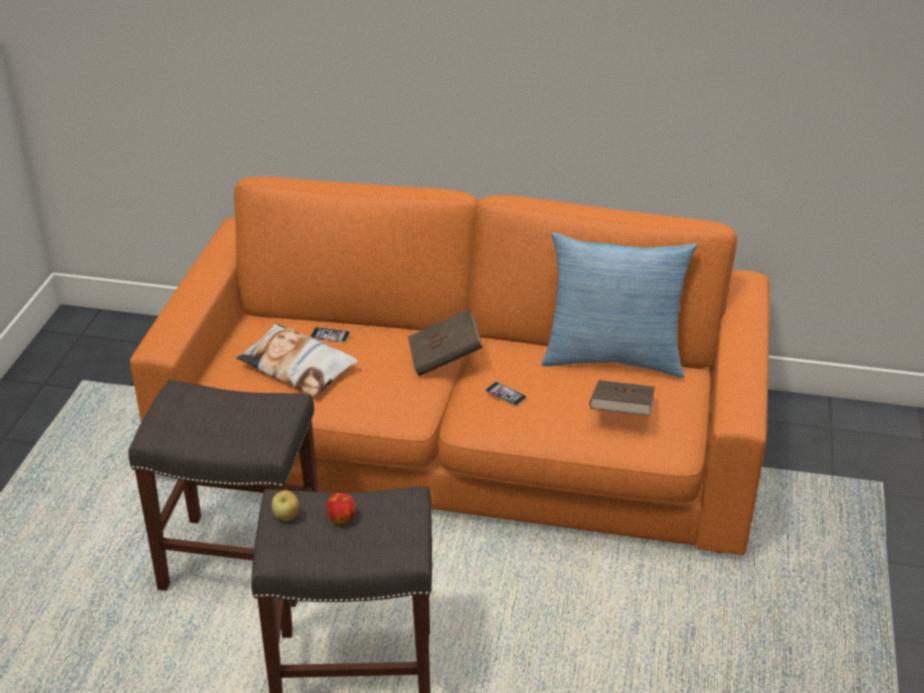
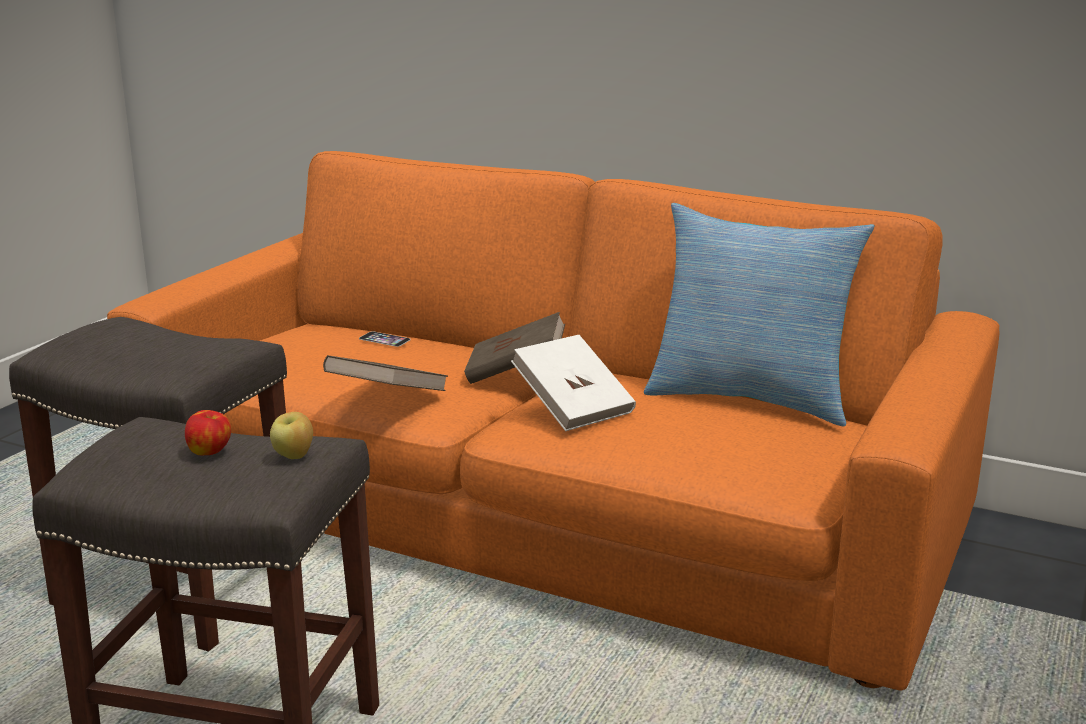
camera: 15 degrees right, 15 degrees down
(287, 516) = (133, 438): apple -> apple (294, 456)
(298, 367) = (320, 357): pillow -> none
(505, 393) = (573, 407): phone -> white book
(621, 413) = (729, 443): brown book -> brown book (387, 399)

